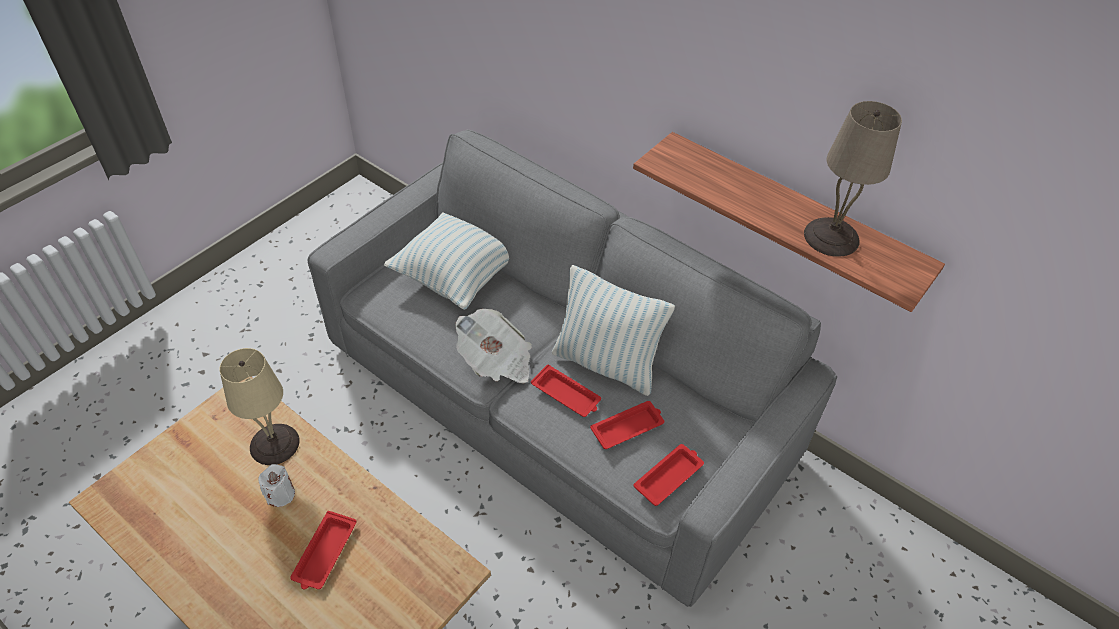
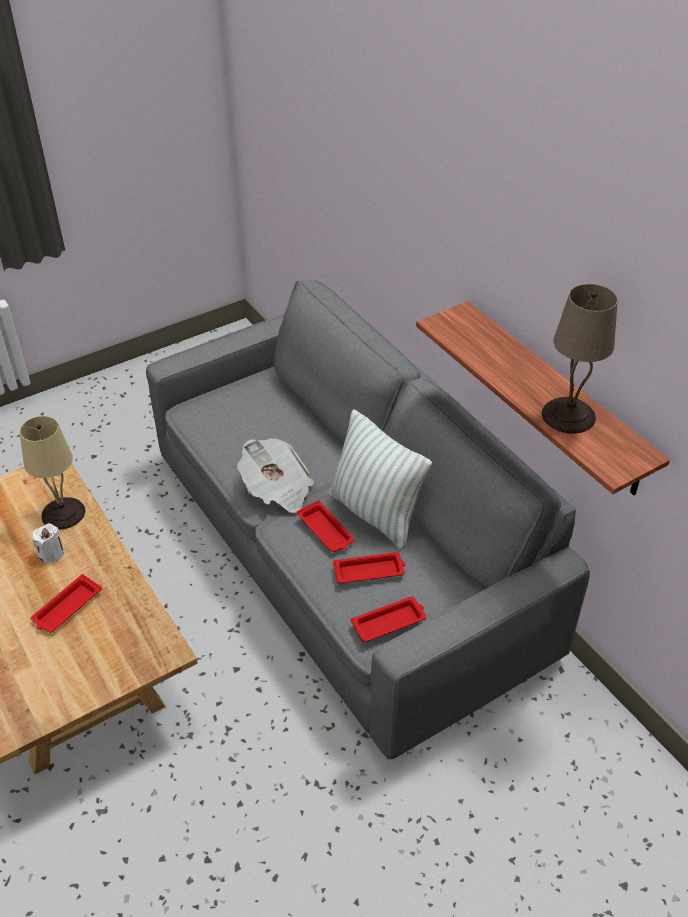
camera: 20 degrees right, 5 degrees down
(456, 277) = (272, 411): pillow -> none

